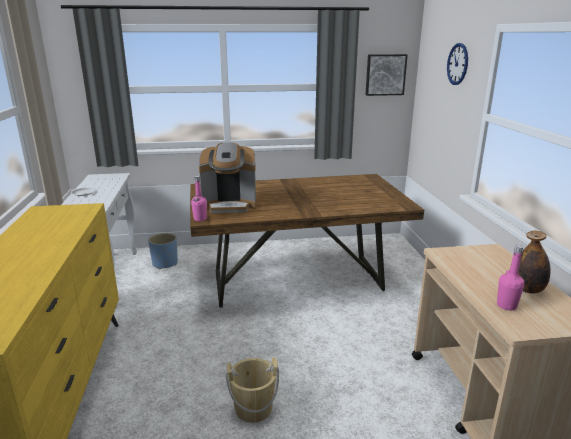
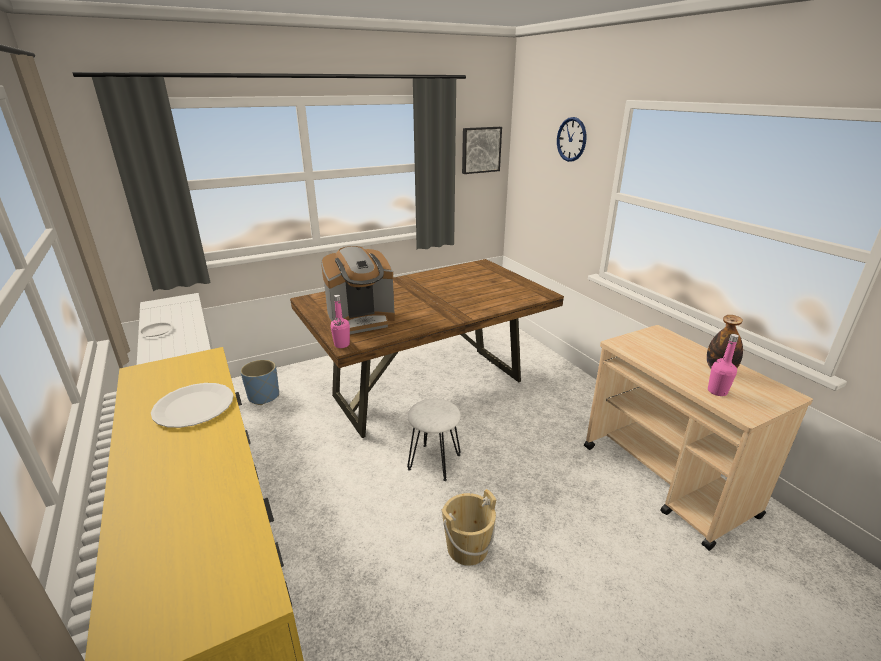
camera: 20 degrees left, 5 degrees up
(52, 234) = (194, 407): none -> white plate
(266, 338) = (434, 462): none -> white stool

